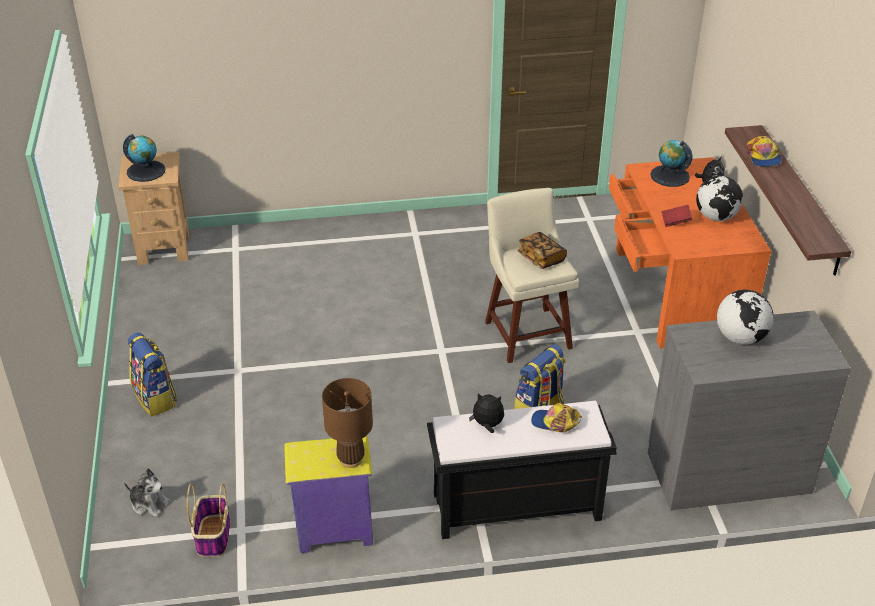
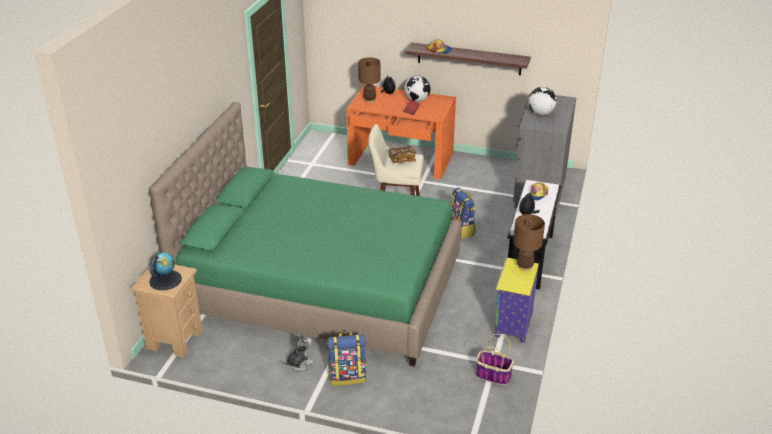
camera: 65 degrees left, 5 degrees down
(149, 503) = (449, 398): plush toy -> plush toy (299, 363)
(320, 317) = (320, 285): none -> green bed
(669, 176) = (369, 100): globe -> brown table lamp

